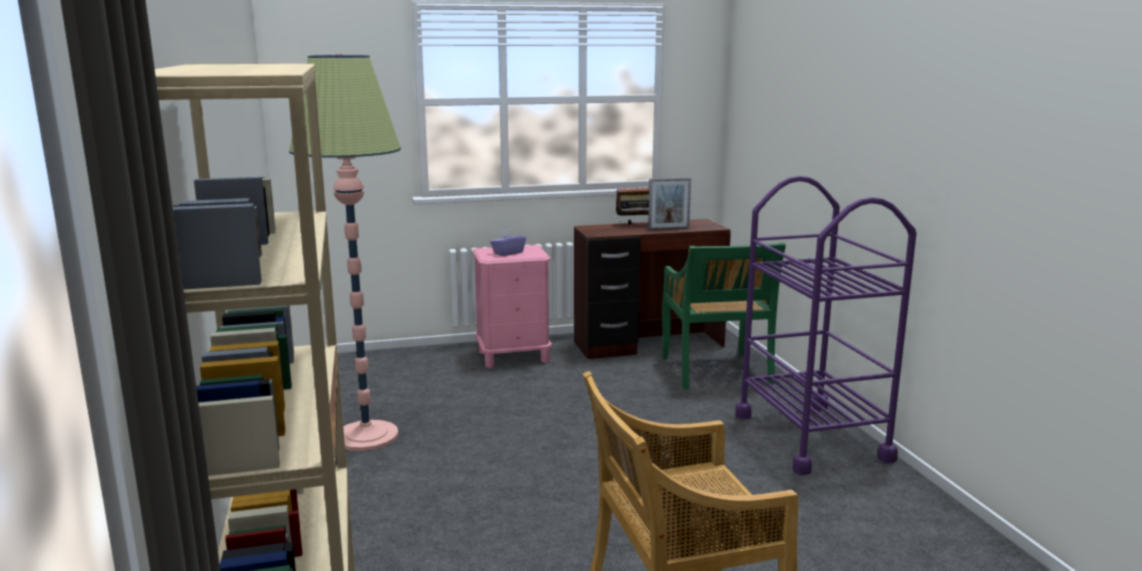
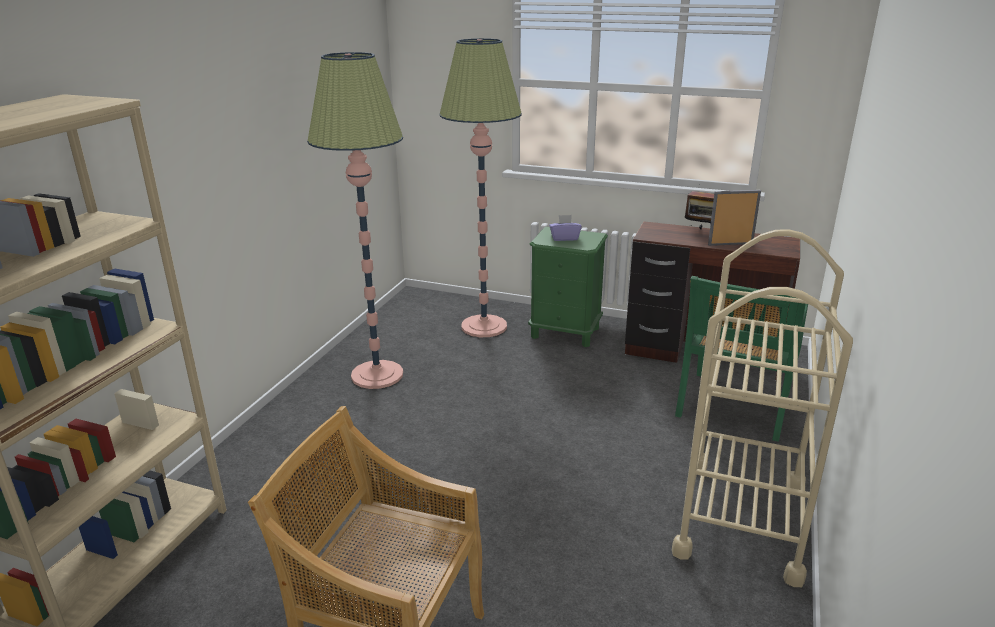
camera: 35 degrees right, 10 degrees up
(427, 370) = (484, 326): none -> floor lamp
(513, 356) = (565, 332): pink nightstand -> green nightstand
(668, 229) = (730, 244): picture frame -> picture frame turned 150 degrees clockwise
(811, 437) = (741, 518): purple cart -> beige cart

